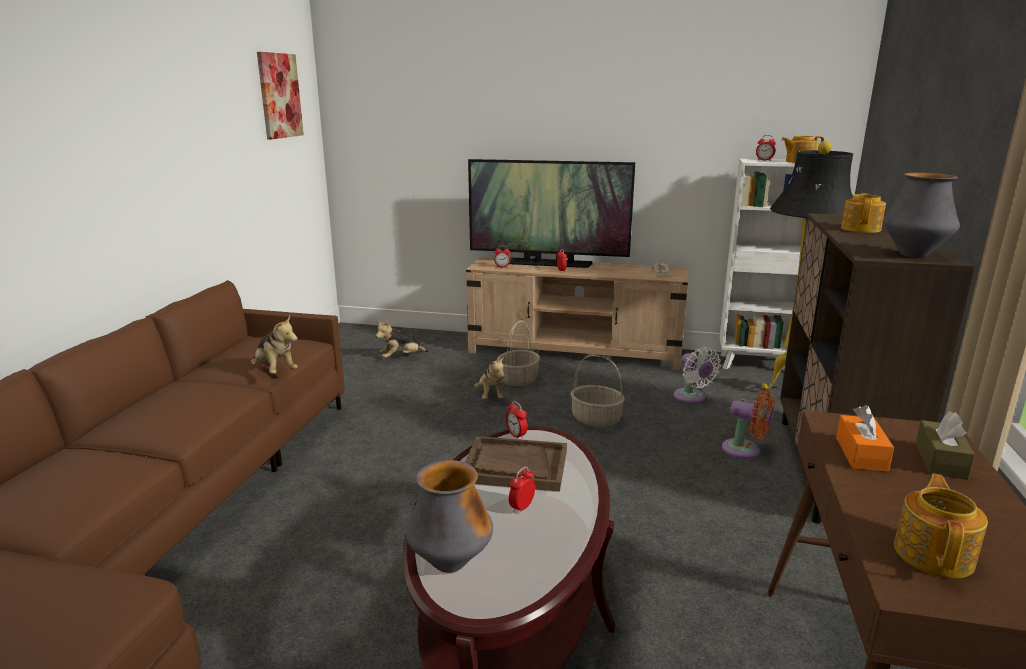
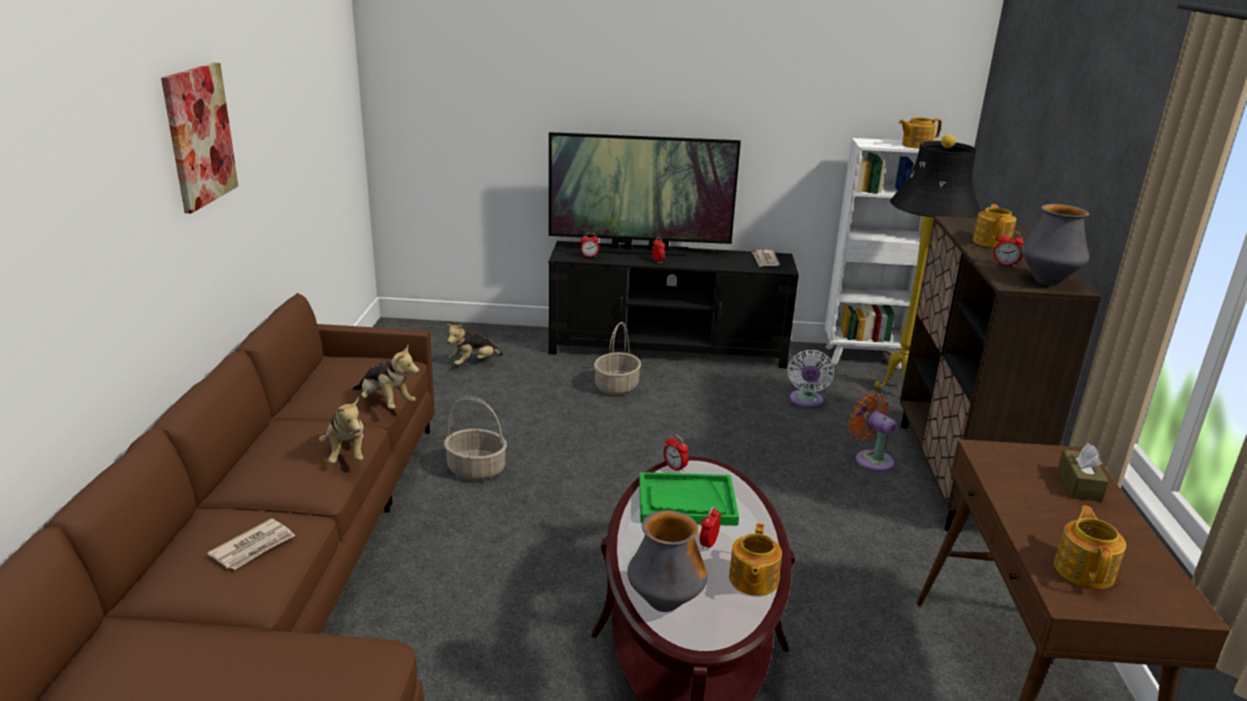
camera: 10 degrees left, 5 degrees up
(82, 481) = (254, 547): none -> newspaper
(279, 96) = (324, 58): picture -> picture (199, 136)
(491, 396) = (593, 408): plush toy -> plush toy (347, 453)
(515, 466) = (686, 502): brown tray -> green tray
(555, 547) = (752, 580): none -> teapot
(575, 351) = (668, 348): beige tv stand -> black tv stand
(596, 419) = (714, 431): basket -> basket (477, 469)
(691, 398) = (806, 401): white fan -> white fan turned 45 degrees clockwise
(745, 450) = (870, 459): orange fan -> orange fan turned 150 degrees counterclockwise
(764, 160) = (879, 142): alarm clock -> alarm clock (1005, 265)
(861, 454) = (1015, 482): orange tissue box -> none

